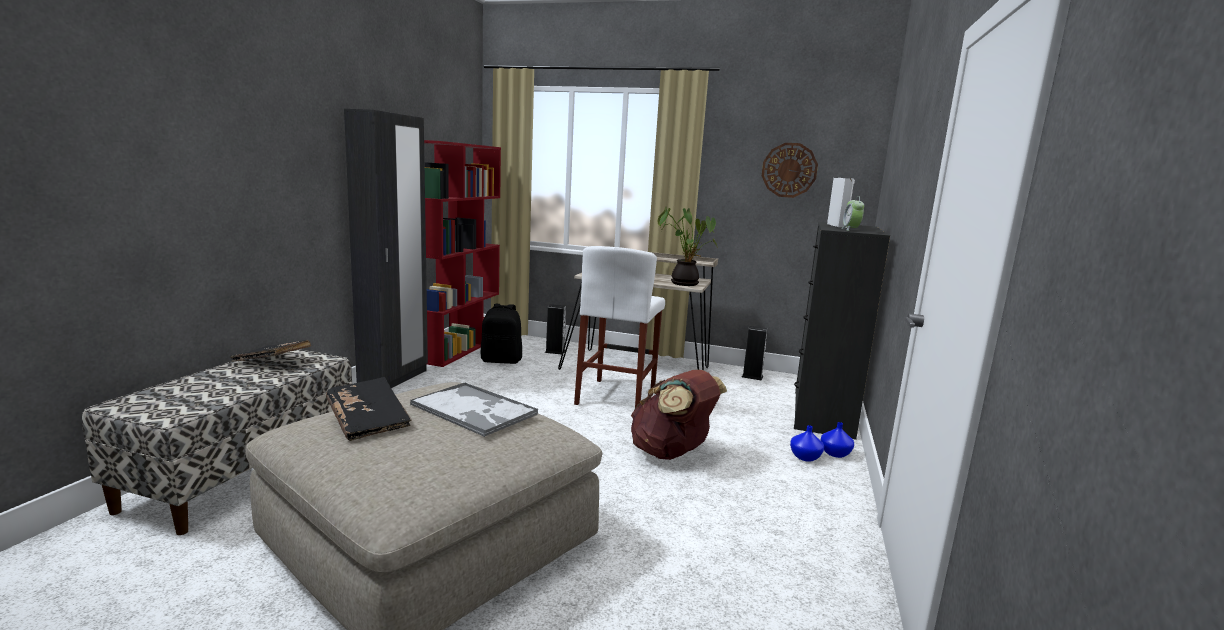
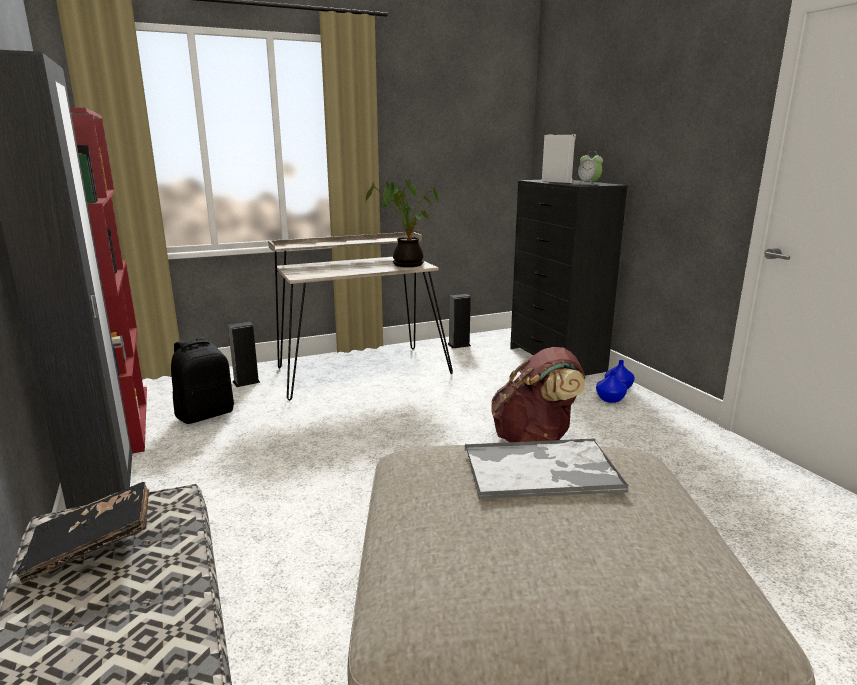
camera: 40 degrees left, 5 degrees up
(368, 421) = (498, 544): black book -> none
(616, 396) = (395, 406): white stool -> none
(789, 170) = (458, 129): wall clock -> none

